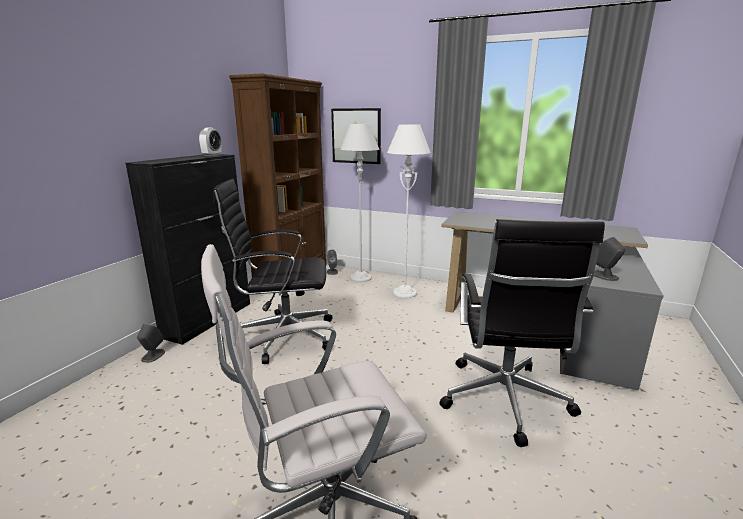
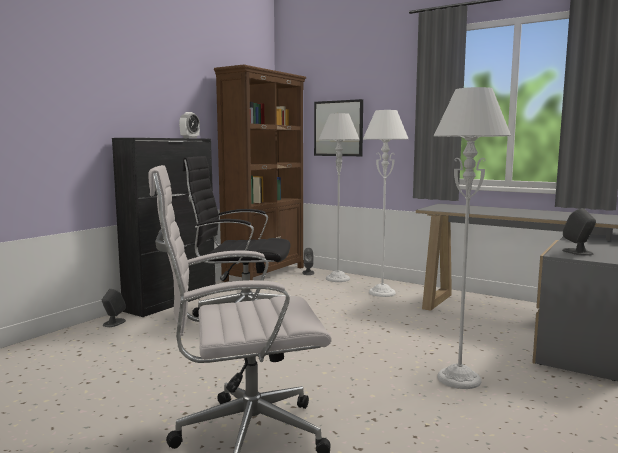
camera: 10 degrees right, 10 degrees down
(504, 401) = (459, 379): black office chair -> grey floor lamp

